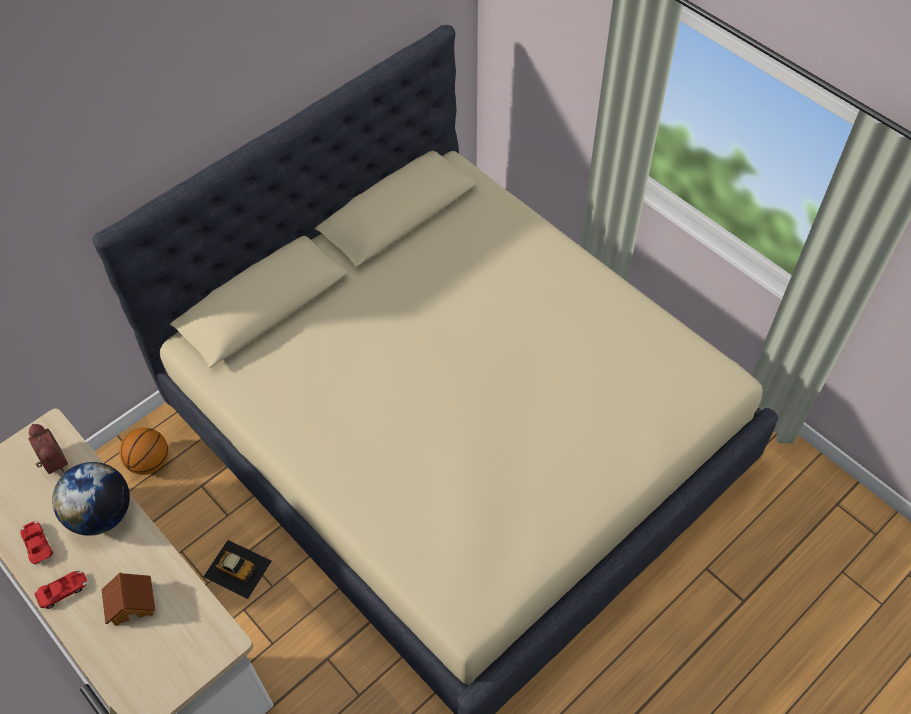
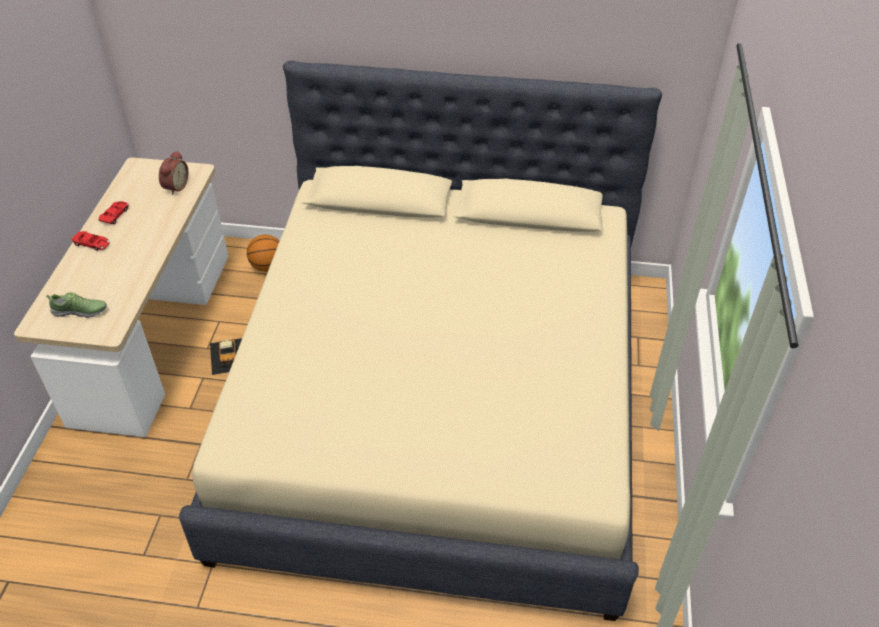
camera: 50 degrees right, 10 degrees down
(102, 514) = (157, 227): globe -> none
(132, 603) = (105, 276): toy house -> none
(164, 654) = (80, 311): none -> shoe

